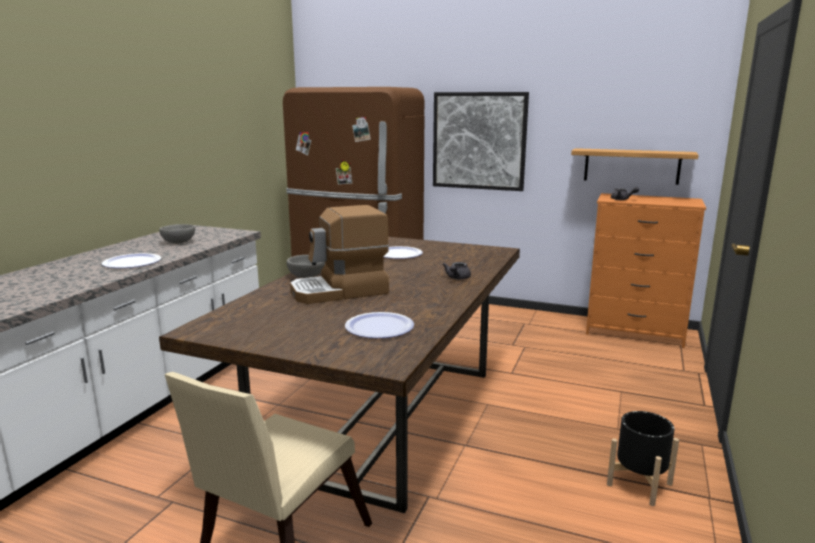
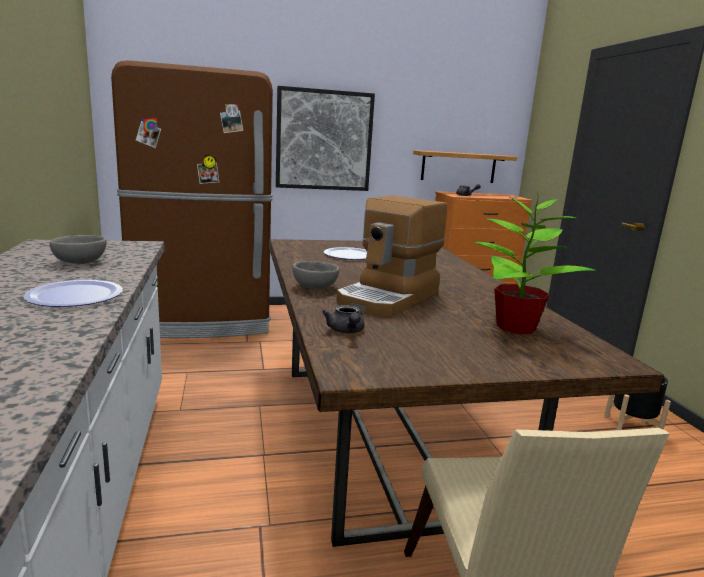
camera: 35 degrees left, 0 degrees up
(379, 327) = (514, 327): plate -> potted plant
(457, 278) = (454, 272): grey teapot -> grey teapot (346, 331)

